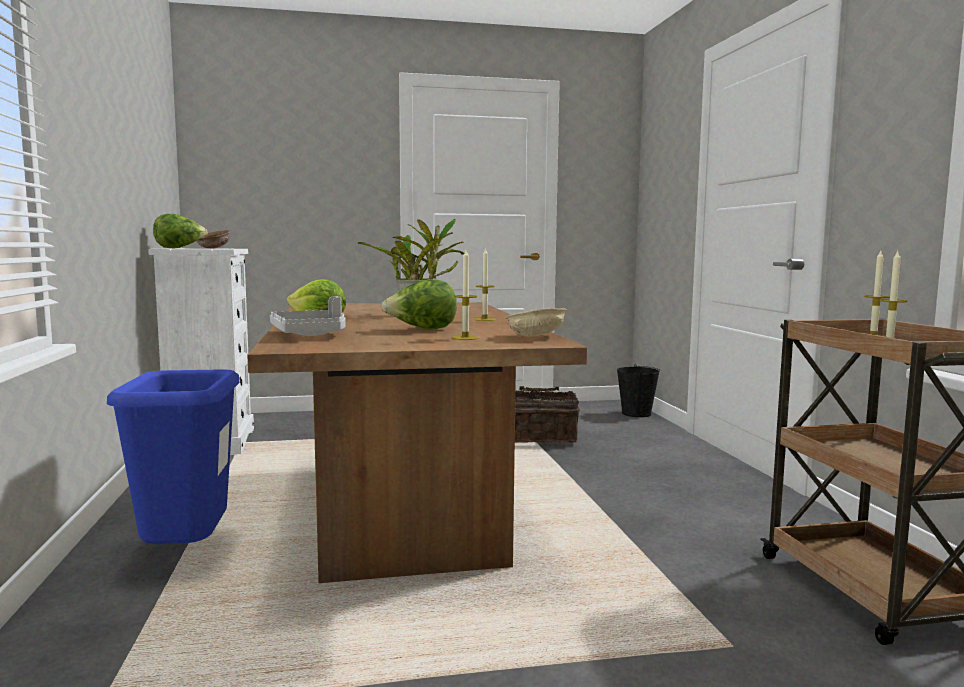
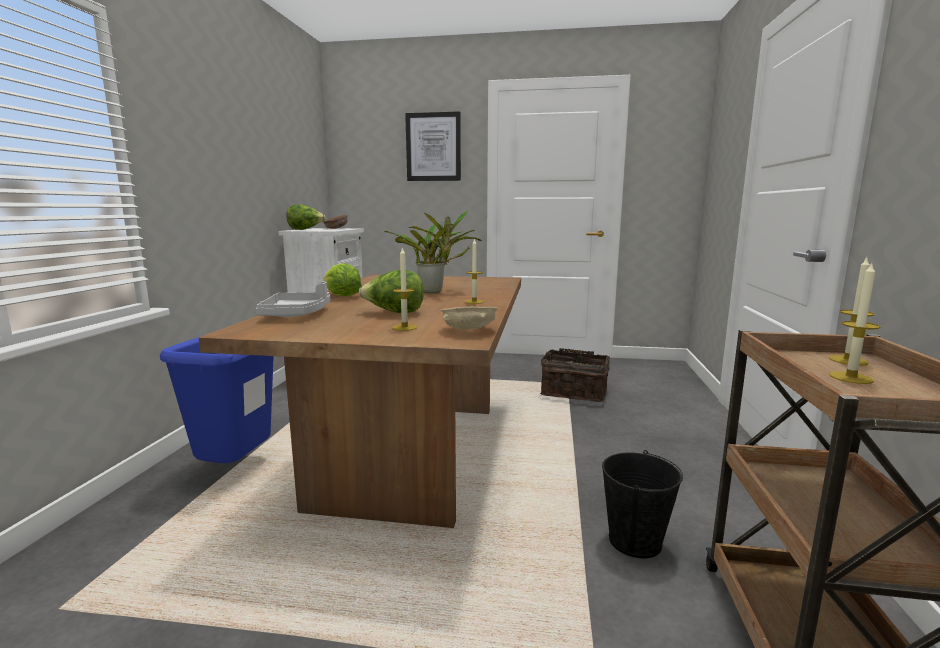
camera: 20 degrees right, 5 degrees up
(330, 148) = (433, 147): none -> picture
(636, 413) = (680, 376): black bucket -> black bucket (634, 541)

